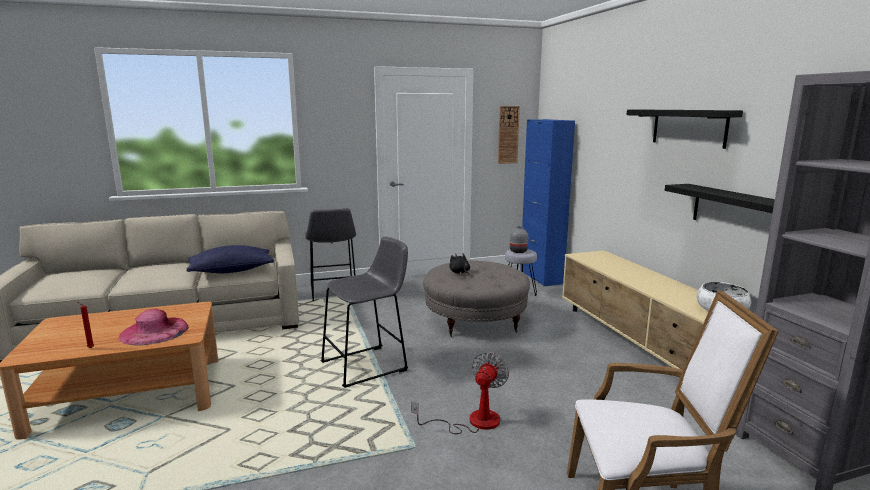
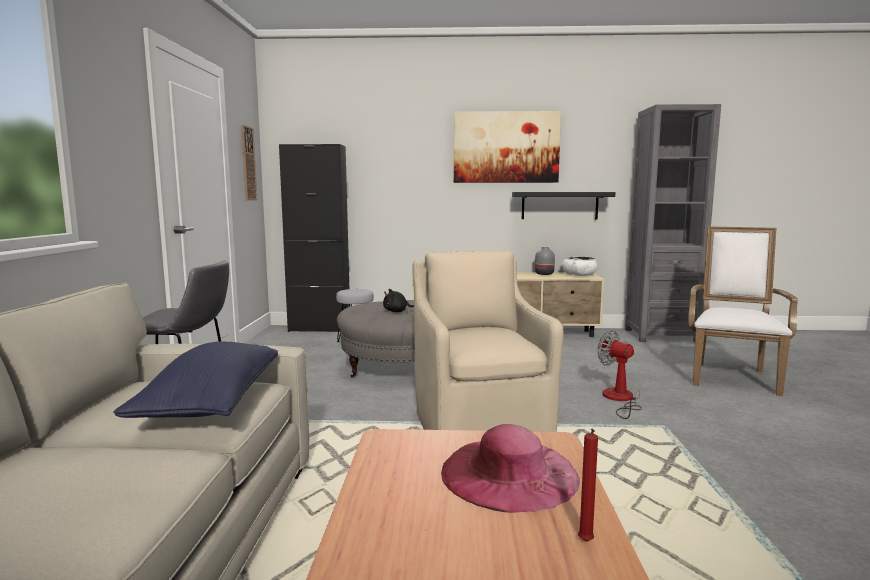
camera: 70 degrees left, 5 degrees down
(368, 365) = (480, 429): grey stool -> beige armchair
(519, 251) = (354, 291): grey vase -> grey vase (544, 274)
(541, 277) = (319, 329): blue cabinet -> black cabinet
(688, 127) = (506, 147): black shelf -> picture

